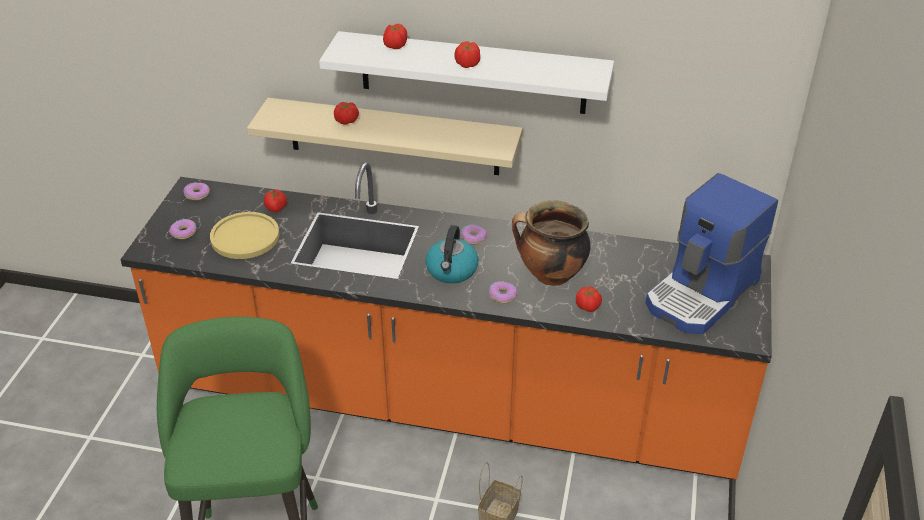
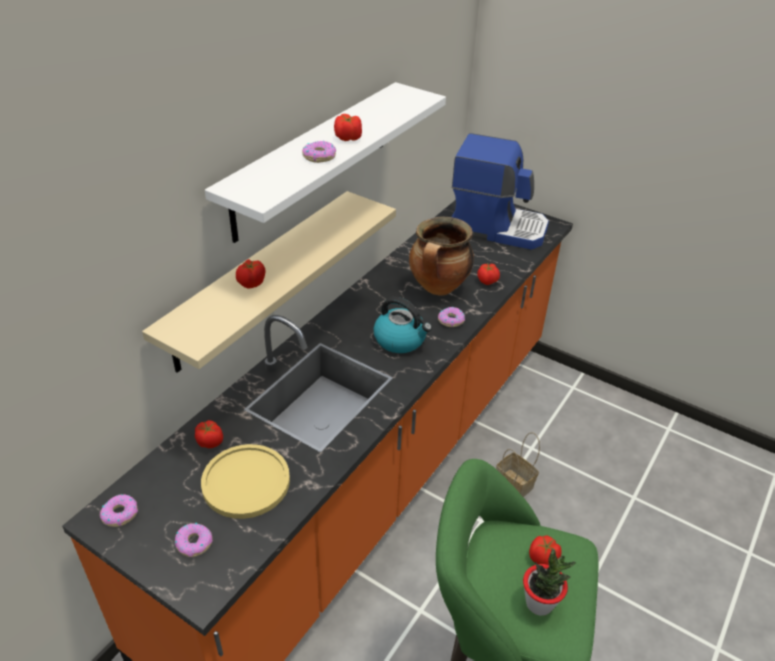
camera: 70 degrees left, 0 degrees up
(210, 439) = (539, 603): none -> potted plant
(395, 46) = (275, 164): tomato -> tomato (543, 559)
(473, 237) = (361, 314): donut -> donut (319, 156)
(703, 294) = (497, 227): coffee machine -> coffee machine turned 45 degrees counterclockwise

